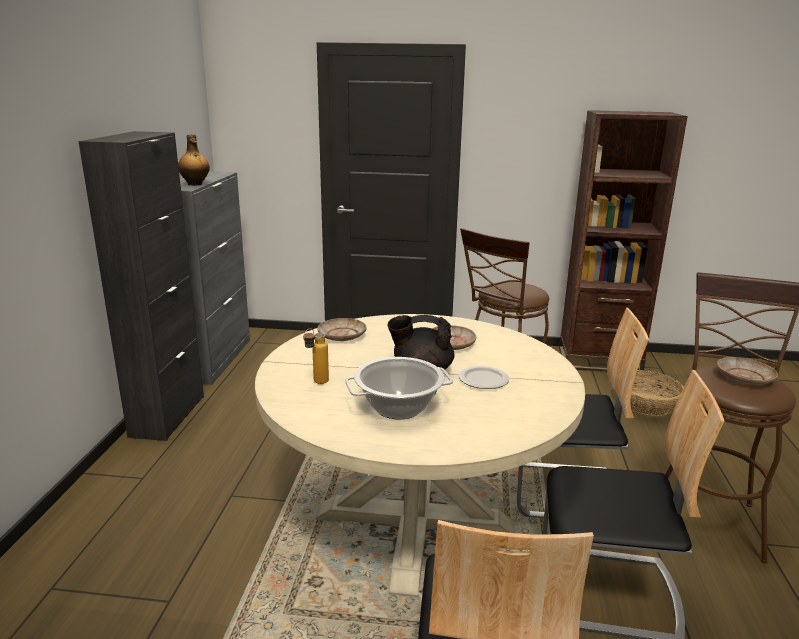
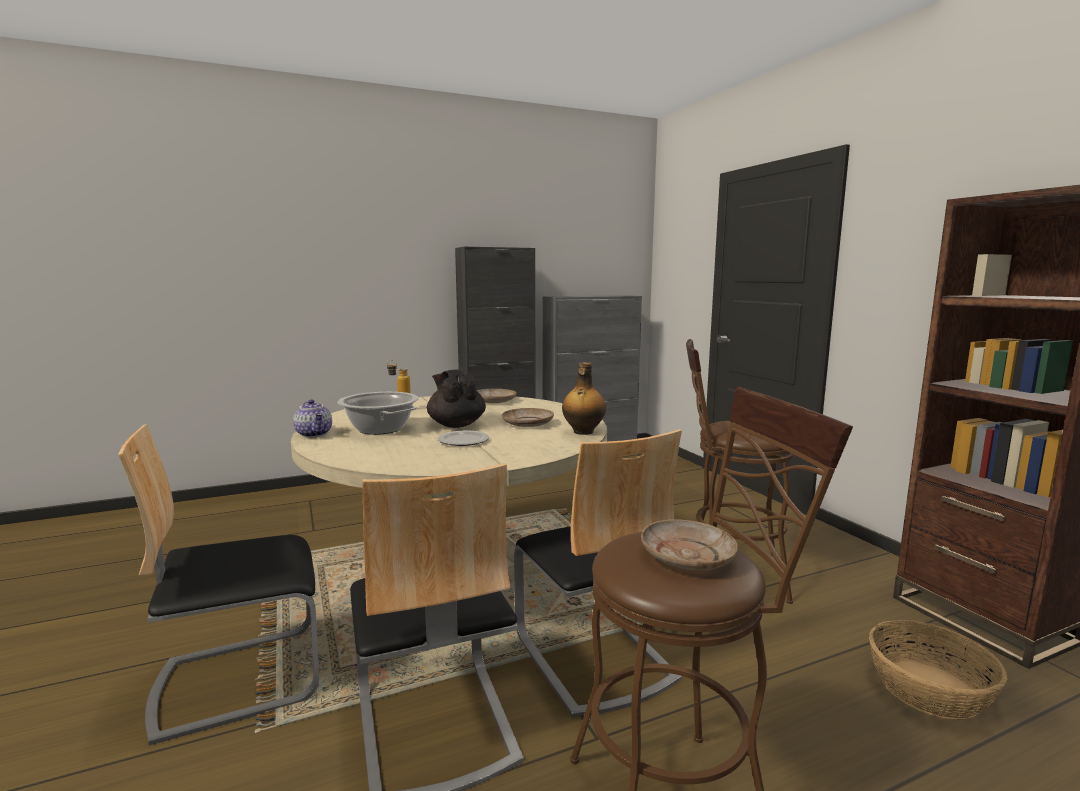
camera: 60 degrees right, 10 degrees down
(195, 184) = (576, 296): bottle -> bottle (583, 432)
(381, 445) = (315, 434): none -> teapot

